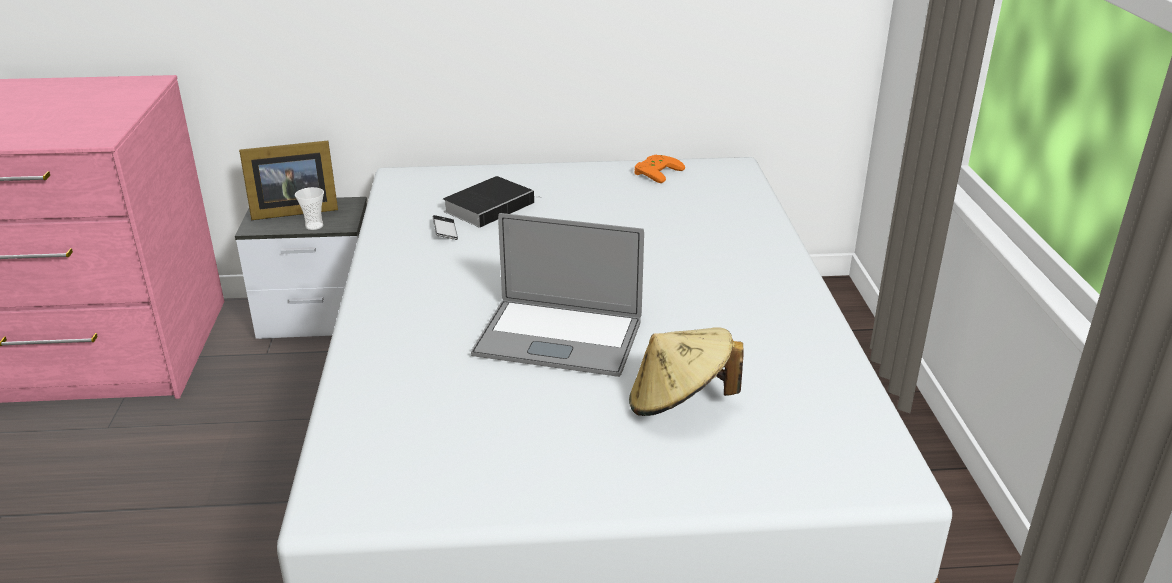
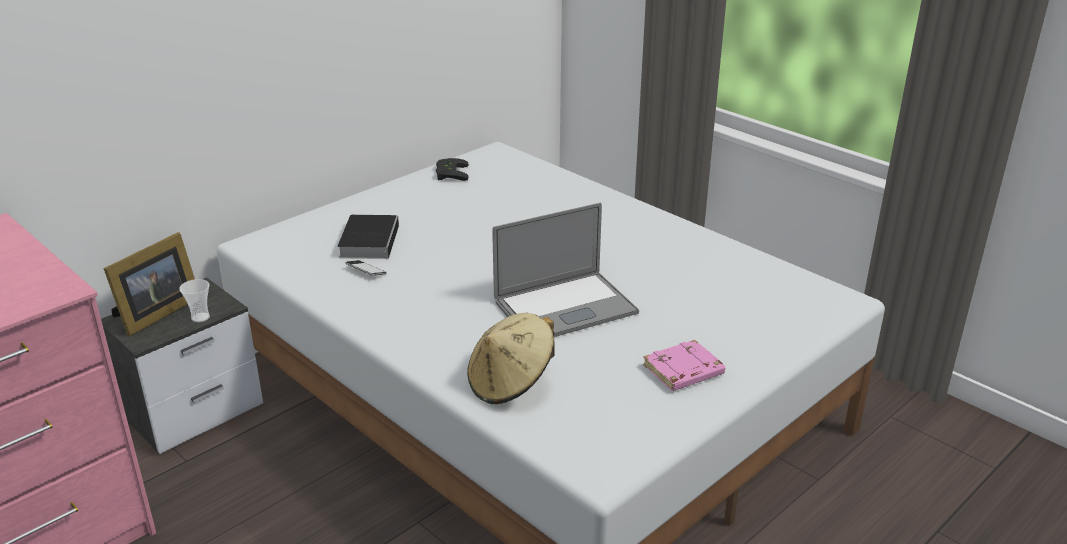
camera: 40 degrees left, 0 degrees up
(567, 458) = (683, 371): none -> pink book
(655, 171) = (449, 173): orange game controller -> black game controller
(679, 402) = (692, 312): beige hat -> beige hat (511, 383)

